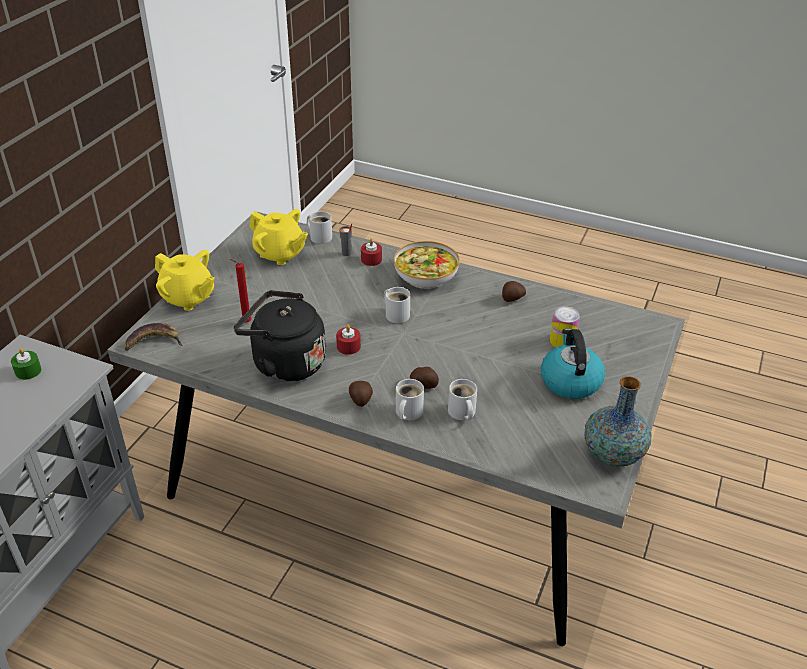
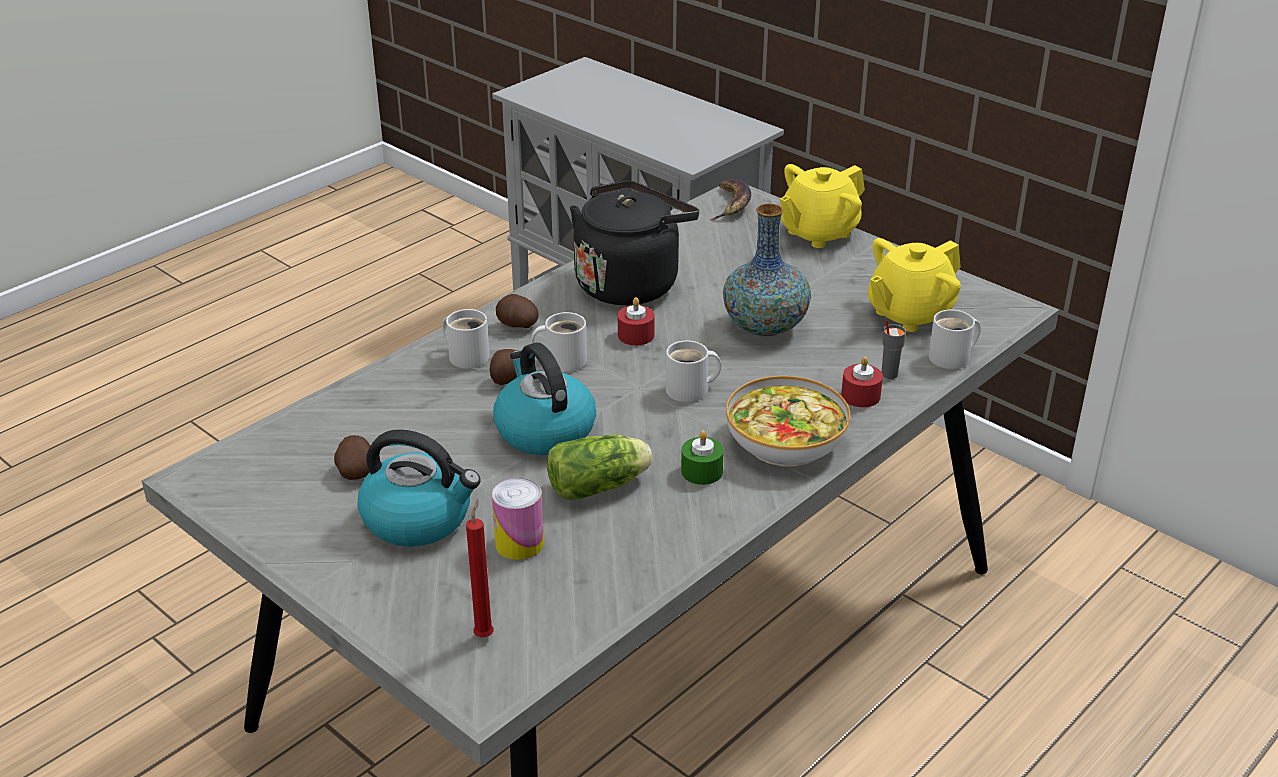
camera: 110 degrees right, 5 degrees down
(28, 371) = (709, 131): green candle -> green candle (702, 471)
(245, 322) = (738, 266): red candle -> red candle (485, 634)
(461, 413) = (432, 398): white mug -> white mug (562, 360)
(466, 358) = (543, 430): none -> kettle
(500, 326) = (601, 486): none -> lettuce
(512, 298) = (670, 522): potato -> potato (356, 471)
(613, 454) = (244, 508): vase -> vase (765, 326)

